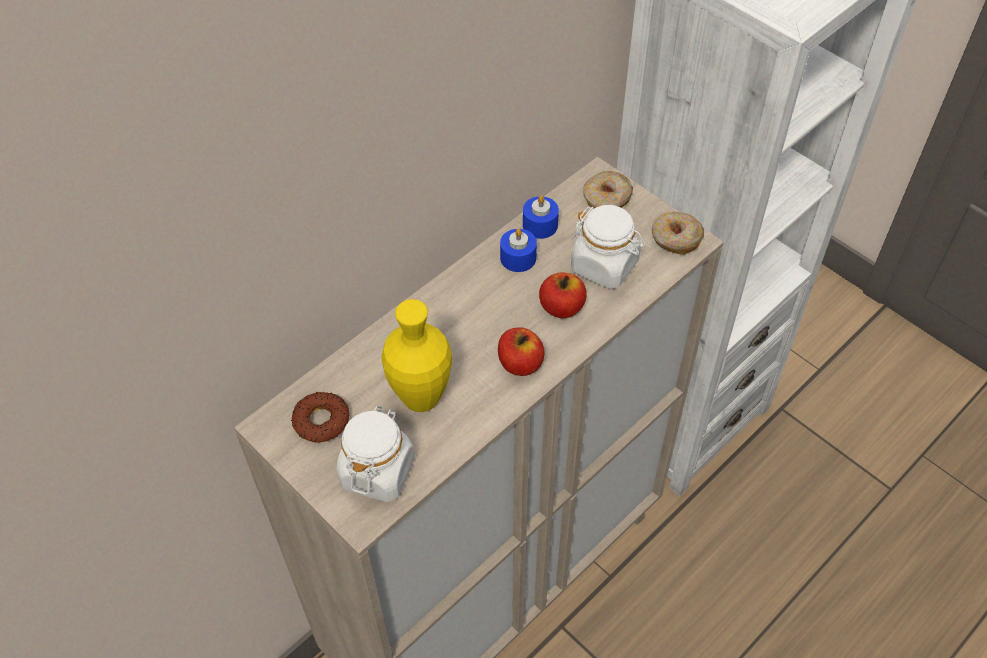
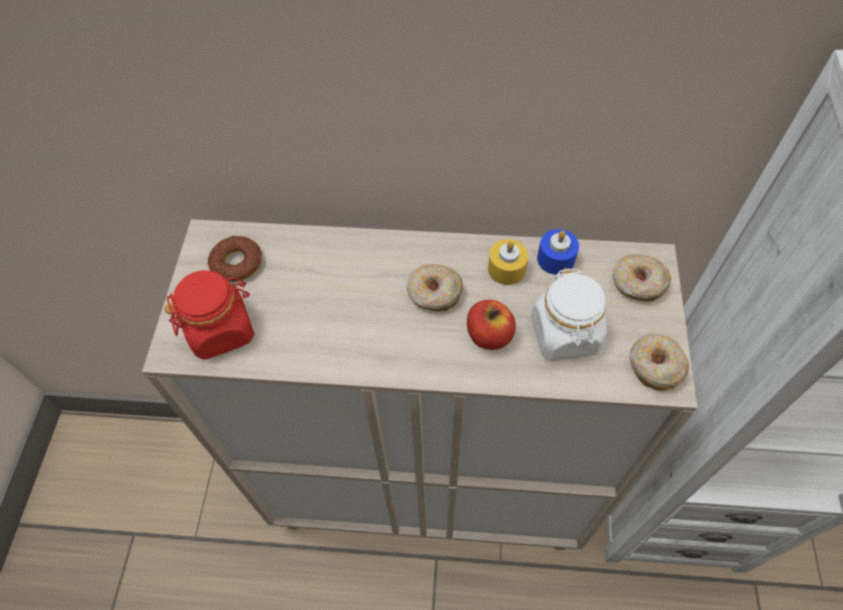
camera: 50 degrees right, 5 degrees up
(378, 471) = (221, 329): white jar -> red jar
(421, 398) = (310, 307): yellow vase -> none
(492, 314) = (434, 293): none -> donut
(518, 258) = (506, 269): blue candle -> yellow candle
(520, 363) = (404, 348): apple -> none

